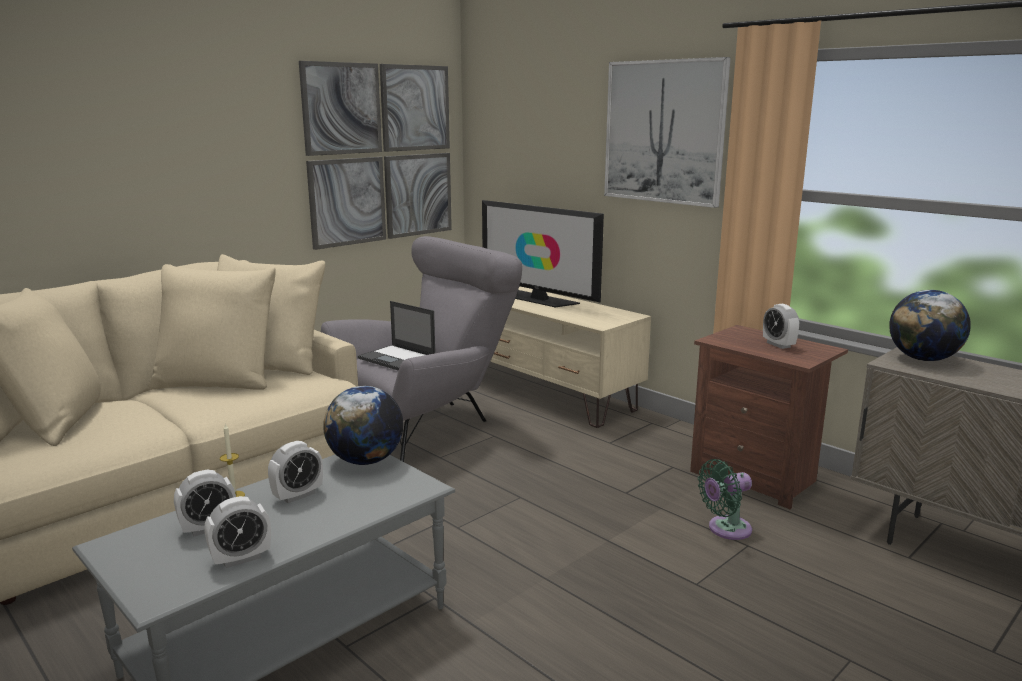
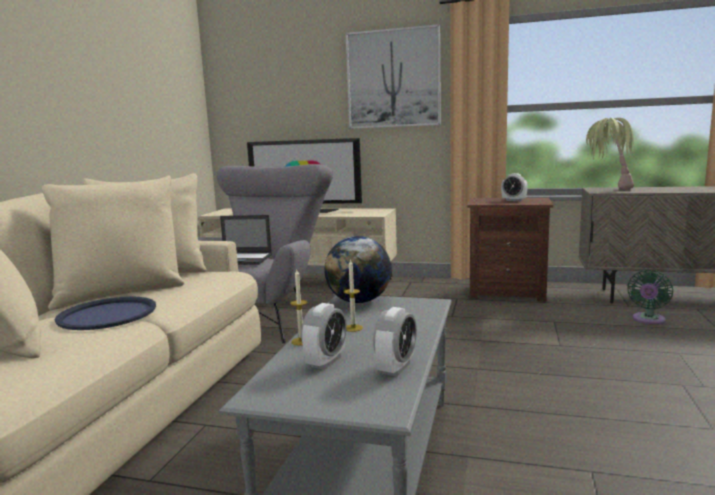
camera: 30 degrees left, 5 degrees down
(158, 411) = (107, 314): none -> blue tray
(298, 495) = (353, 328): alarm clock -> candle
(381, 154) = (160, 107): picture -> none
(725, 529) = (532, 318): green fan -> green fan (648, 320)
(923, 359) = (607, 189): globe -> potted plant

